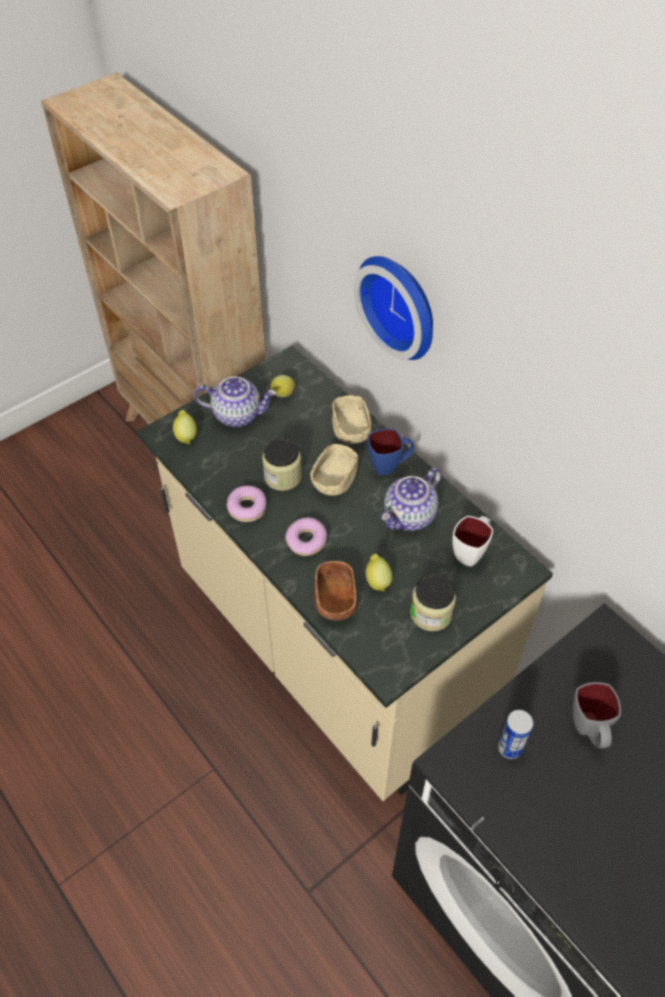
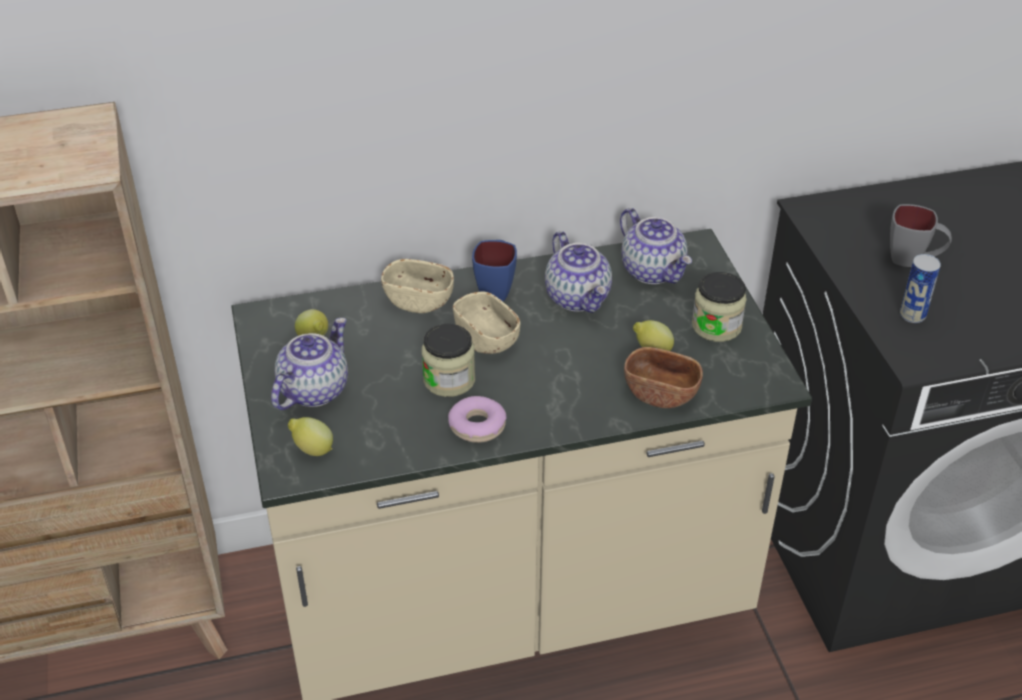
camera: 65 degrees left, 10 degrees down
(306, 541) = (561, 390): donut -> none
(401, 304) = (419, 94): wall clock -> none
(471, 552) = (653, 271): white mug -> teapot

